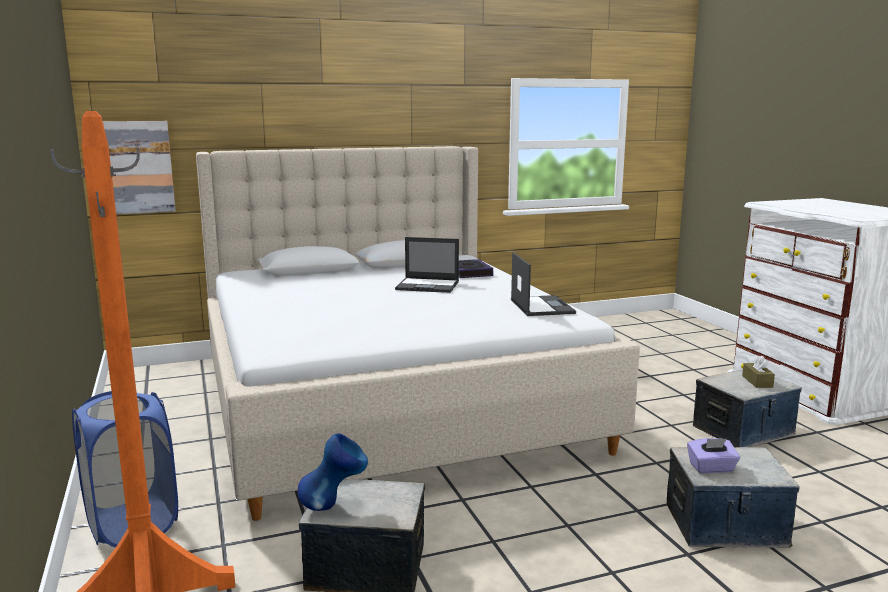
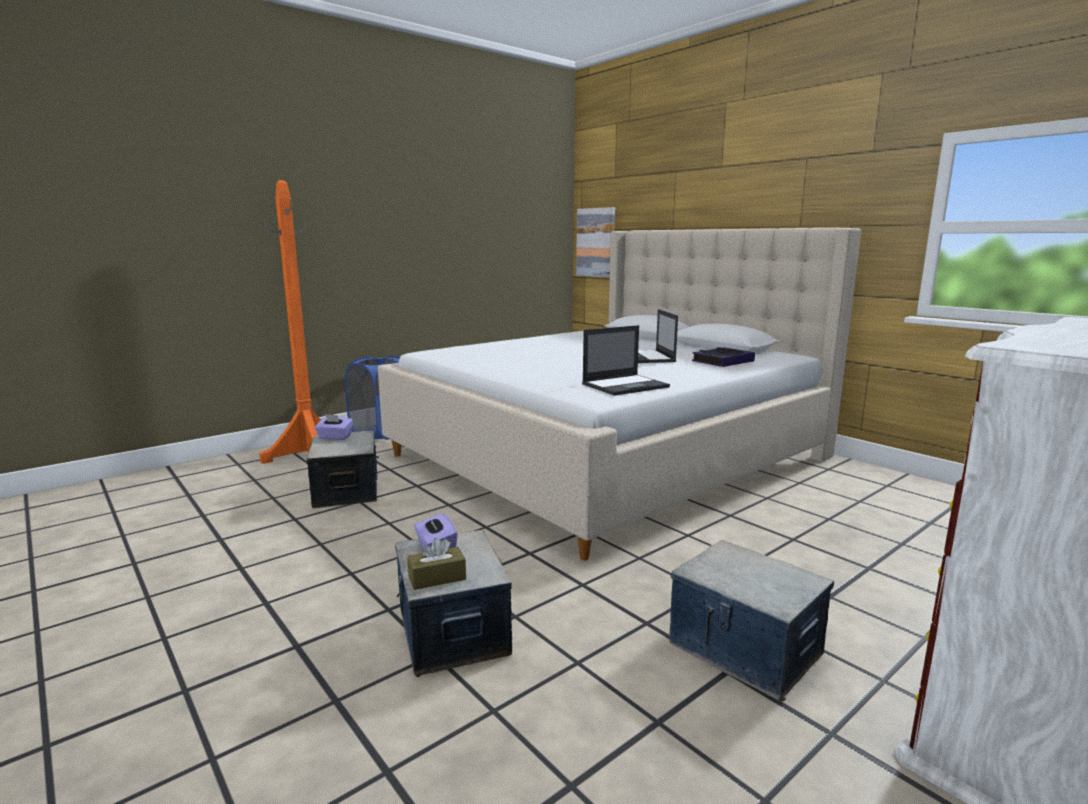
camera: 70 degrees right, 0 degrees up
(334, 506) = (334, 437): blue vase -> purple tissue box
(757, 381) = (764, 582): brown tissue box -> brown tissue box (437, 578)

